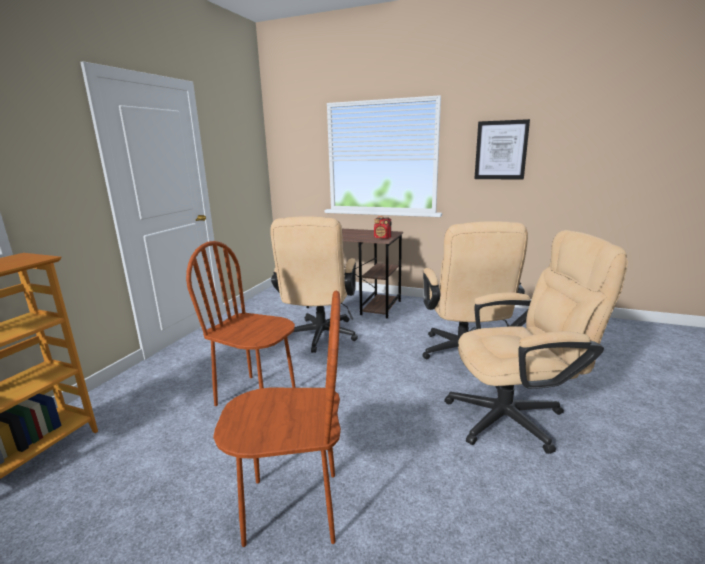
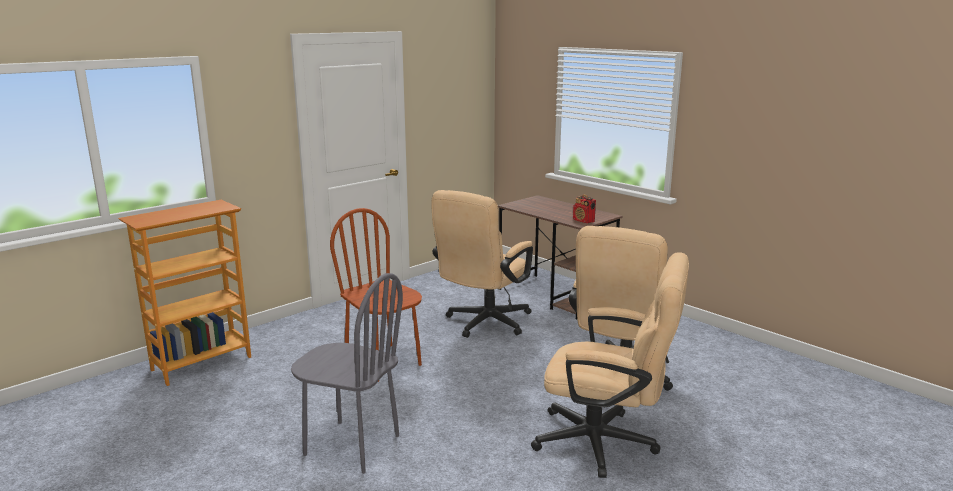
camera: 25 degrees right, 0 degrees up
(292, 508) = (351, 445): brown chair -> grey chair
(501, 150) = (748, 130): picture -> none

